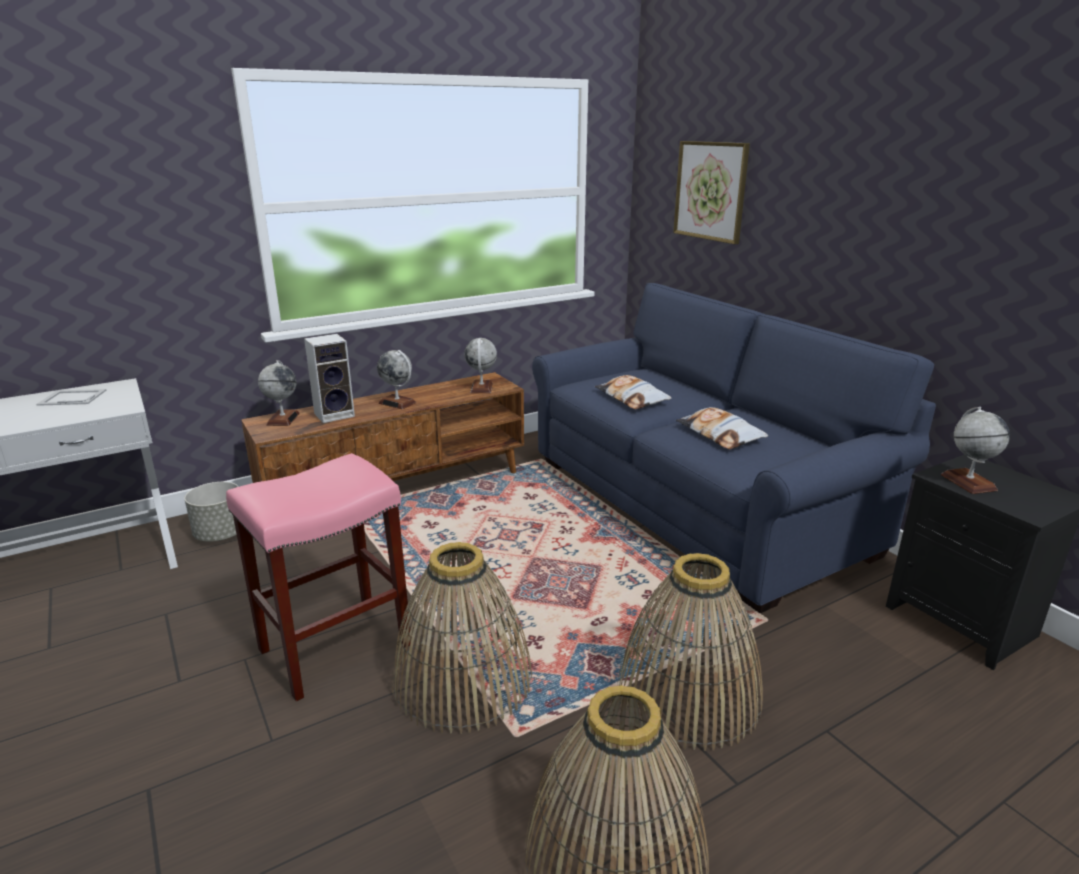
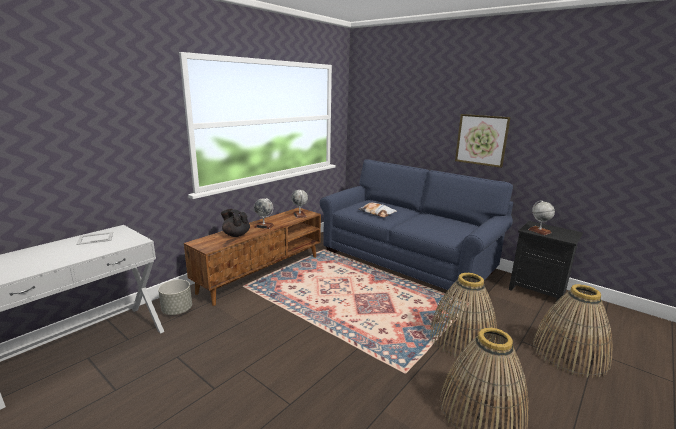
camera: 20 degrees left, 5 degrees down
(283, 419) = (208, 240): globe -> none
(335, 414) = (236, 235): speaker -> black teapot
(337, 646) = (288, 352): pink stool -> none
(463, 680) = (363, 354): basket -> basket (569, 353)
(710, 191) = (394, 116): picture -> picture (481, 140)
(720, 434) = (428, 224): pillow -> none

